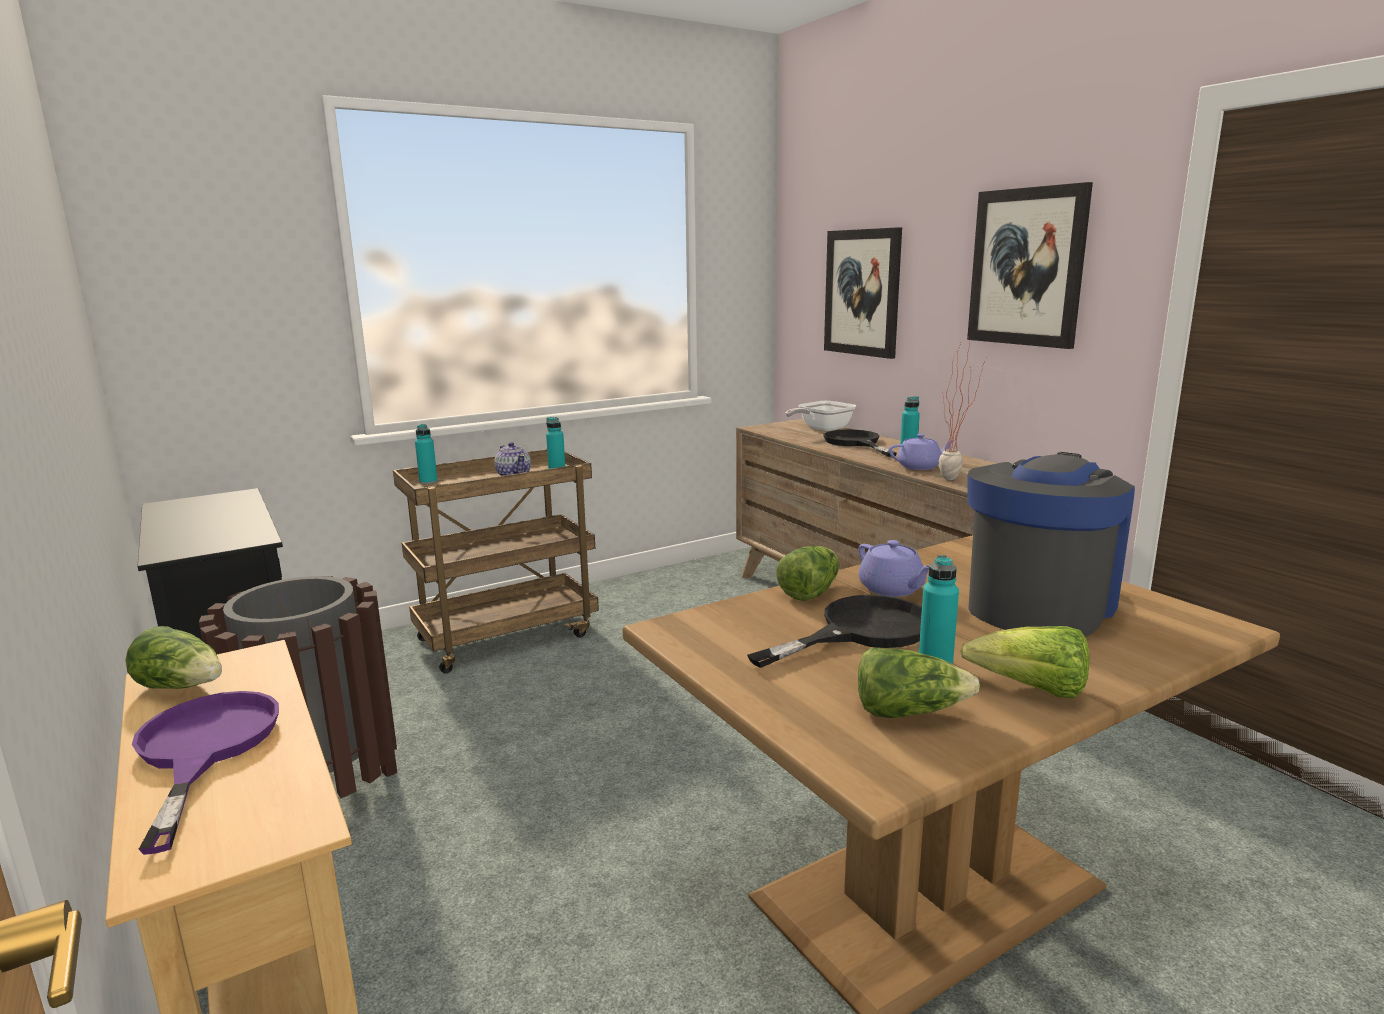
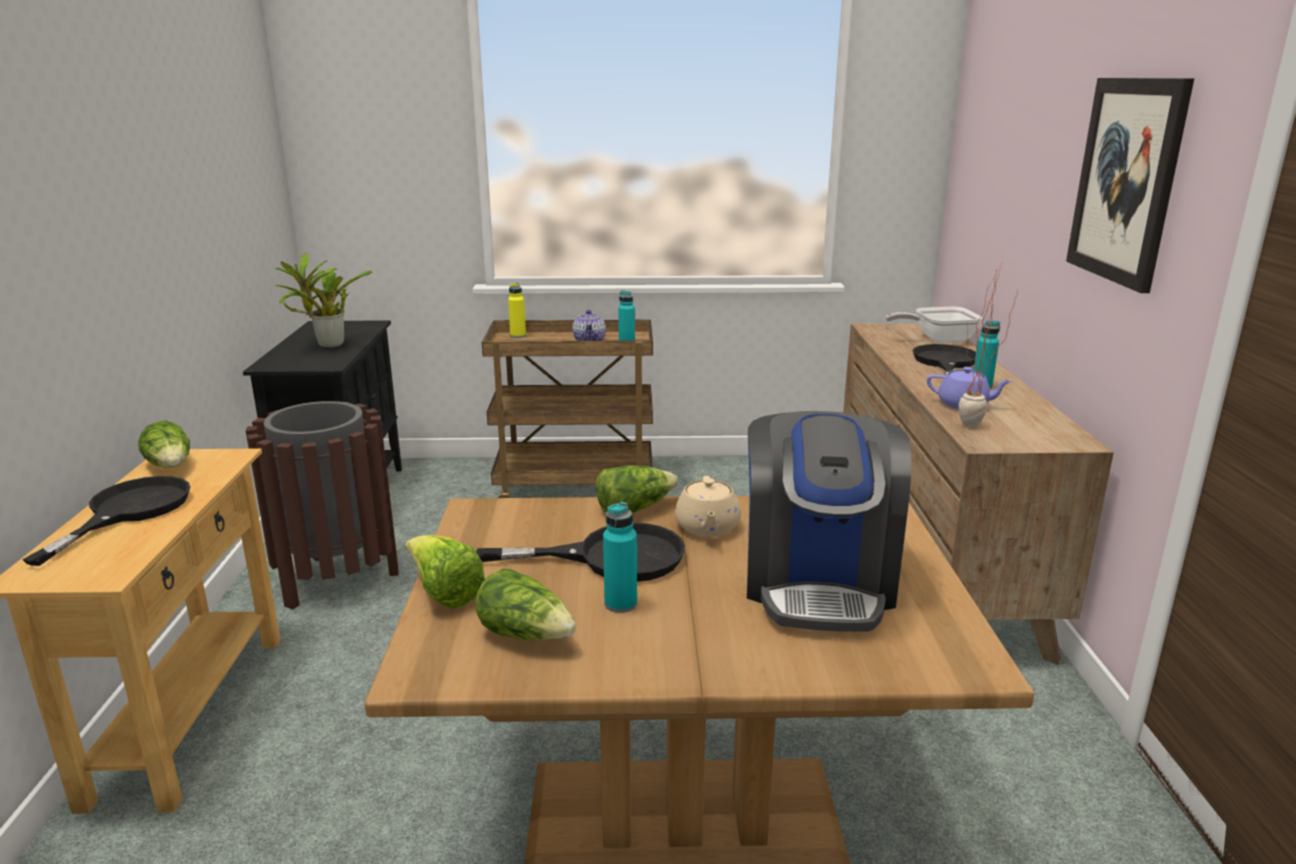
camera: 30 degrees right, 5 degrees up
(204, 750) = (128, 511): purple frying pan -> black frying pan
(217, 522) = (327, 346): none -> potted plant
(428, 482) = (518, 336): turquoise bottle -> yellow bottle
(862, 292) = (1004, 186): picture -> none
(892, 589) = (707, 527): purple teapot -> beige teapot
(1031, 690) = (656, 654): lettuce -> lettuce (444, 593)
(1039, 604) = (818, 582): coffee machine -> coffee machine turned 120 degrees clockwise

